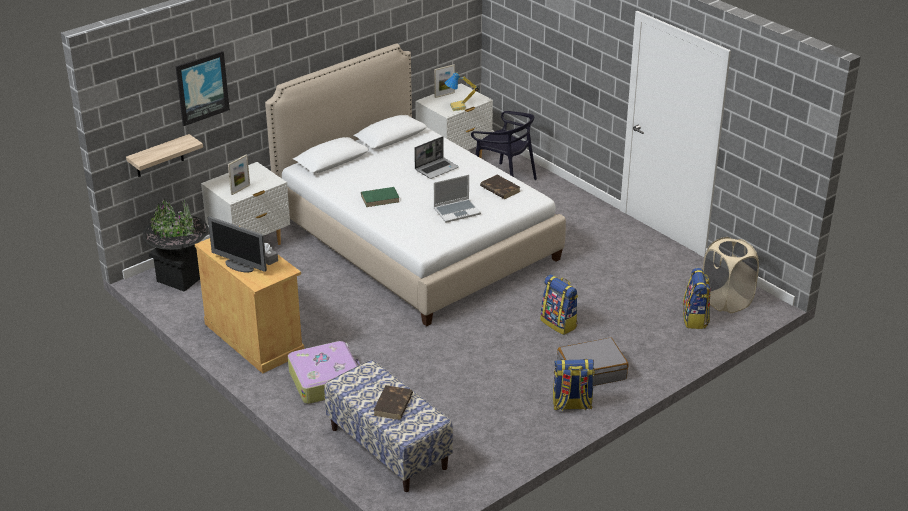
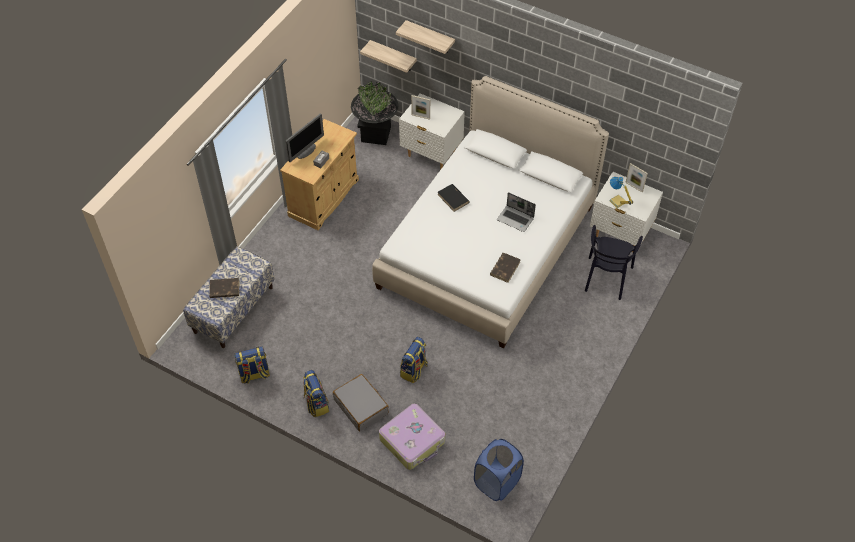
camera: 70 degrees right, 20 degrees up
(202, 88) = (430, 37): picture -> shelf
(239, 266) = (306, 151): monitor -> monitor turned 150 degrees counterclockwise
(326, 380) = (292, 252): suitcase -> suitcase (413, 441)
(380, 198) = (453, 199): green book -> black book
(457, 211) = (457, 250): laptop -> none
(695, 319) = (460, 464): backpack -> backpack (254, 374)
(726, 301) = (497, 482): beige laundry basket -> blue laundry basket

